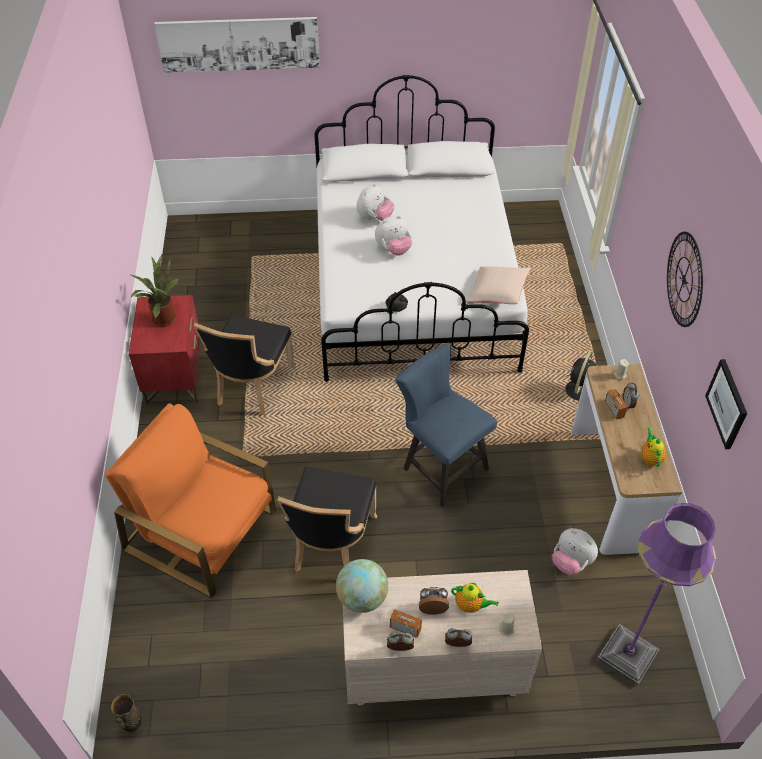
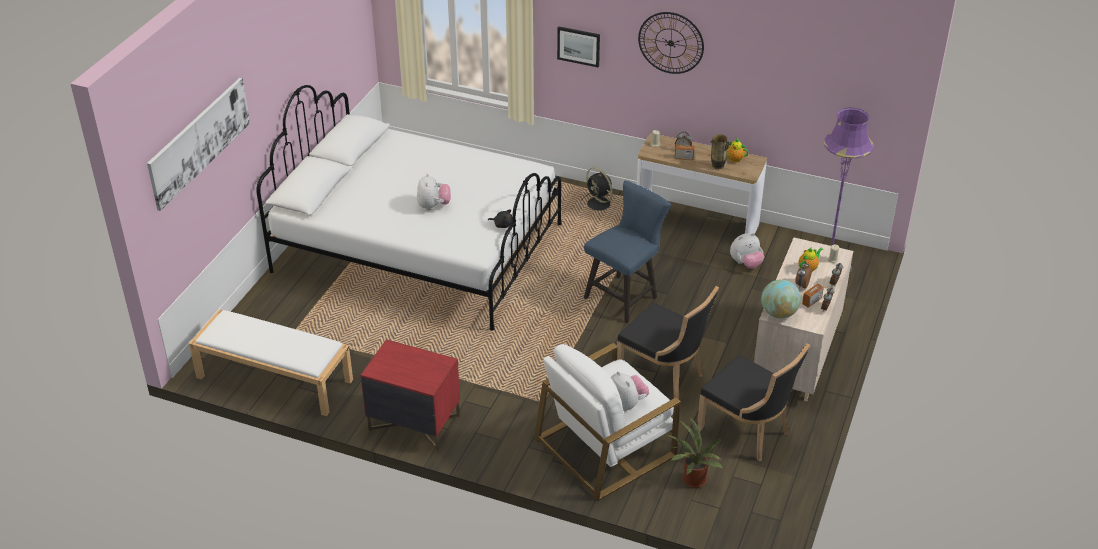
camera: 65 degrees left, 10 degrees down
(132, 724) = (766, 528): vase -> vase (718, 166)
(162, 318) = (402, 364): potted plant -> potted plant (692, 481)
(190, 268) = (273, 379): none -> white bench
(202, 530) = (605, 446): orange armchair -> white armchair
(252, 387) = (466, 376): black chair -> black chair (747, 432)
(374, 218) = (384, 204): plush toy -> plush toy (626, 404)
(440, 466) = (625, 296): blue chair -> blue chair turned 150 degrees clockwise
(497, 293) = (526, 172): beige pillow -> none
(727, 404) = (776, 71): picture -> picture (578, 46)

